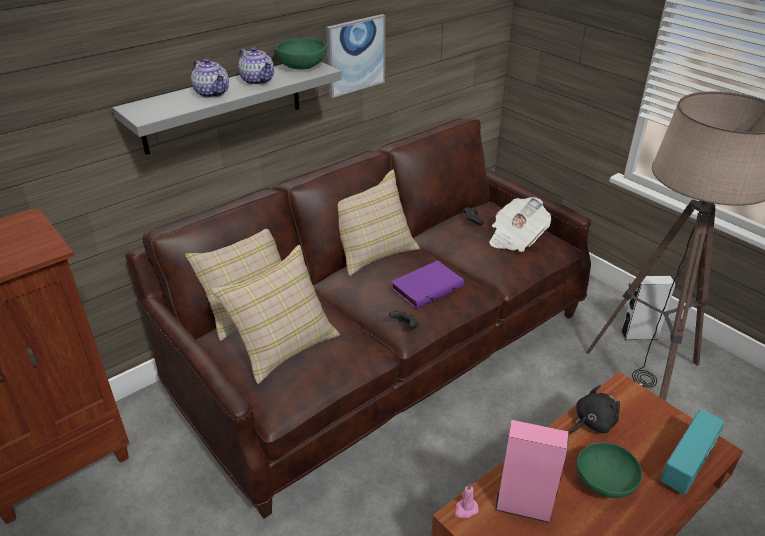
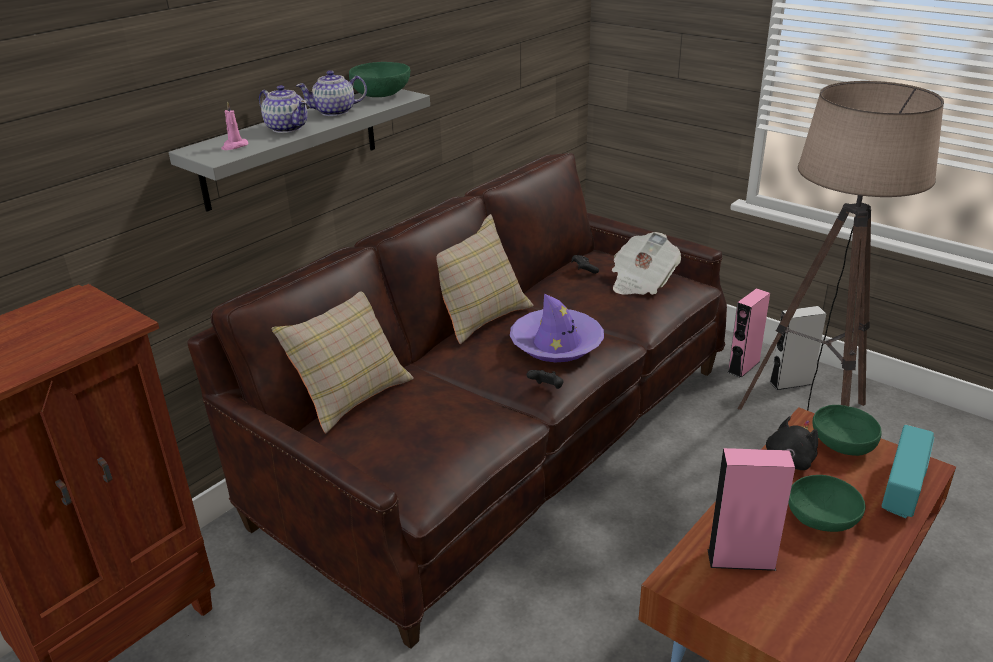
camera: 10 degrees left, 5 degrees down
(257, 81) = (335, 112): teapot -> teapot turned 120 degrees clockwise
(283, 345) = (407, 427): beige pillow -> none
(355, 55) = (432, 82): picture -> none
(426, 287) = (556, 344): purple book -> purple hat
(465, 509) = (677, 572): pink candle -> pink candle (234, 146)
(602, 315) = (743, 367): none -> pink speaker
(645, 413) = (841, 445): none -> green bowl

